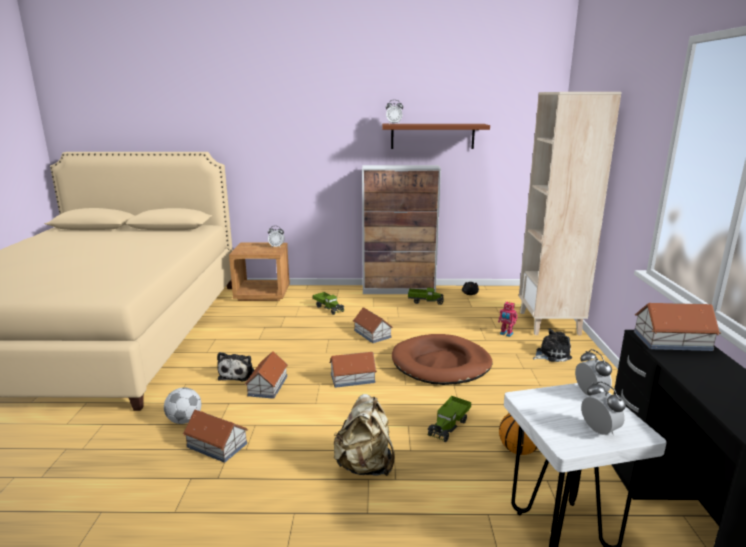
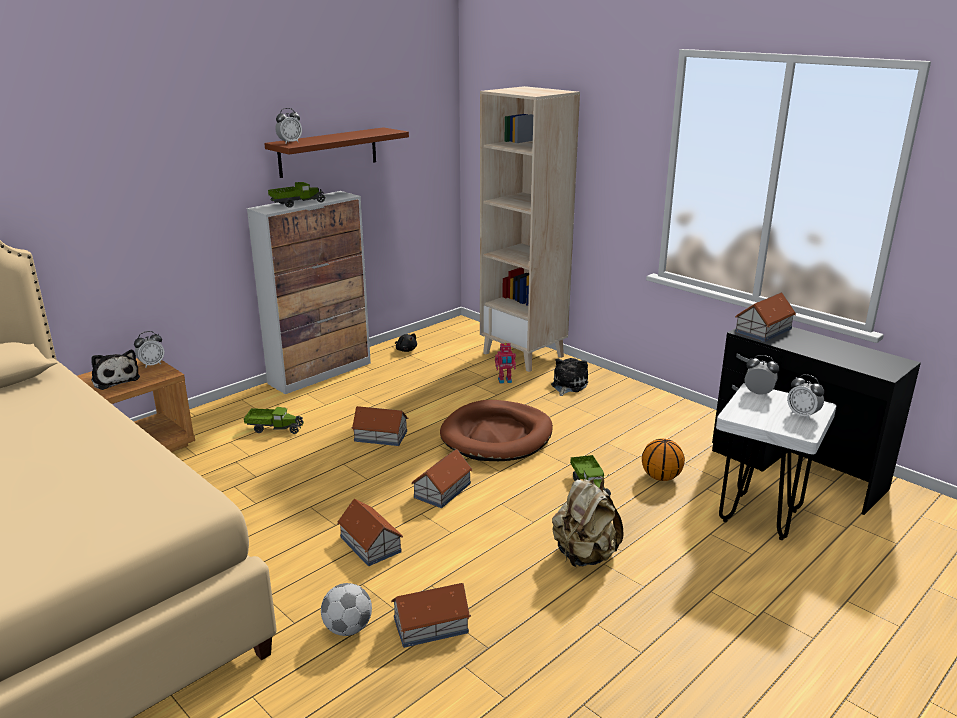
camera: 45 degrees left, 5 degrees up
(237, 374) = (310, 552): plush toy -> plush toy (115, 379)
(425, 301) = (373, 376): toy truck -> toy truck (297, 203)
(599, 431) = (802, 415): alarm clock -> alarm clock turned 150 degrees counterclockwise

